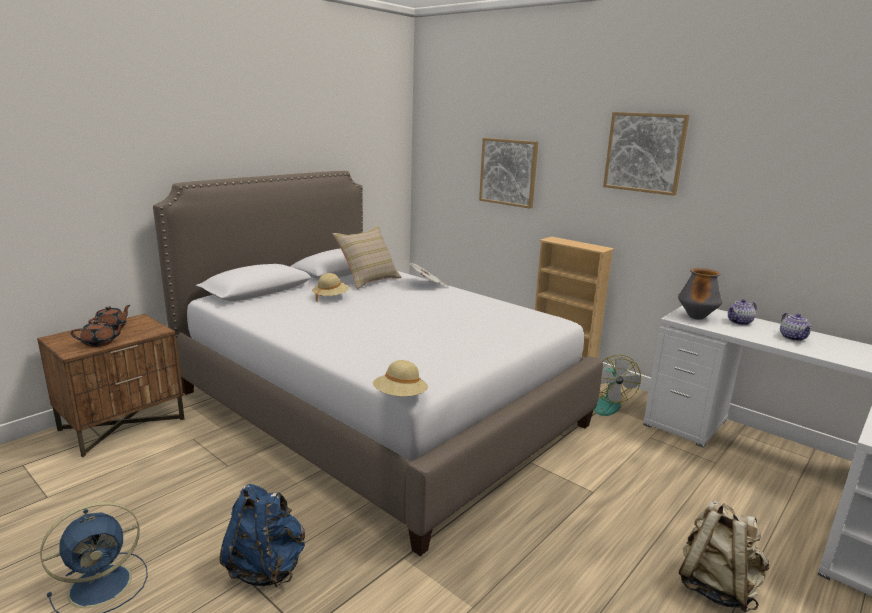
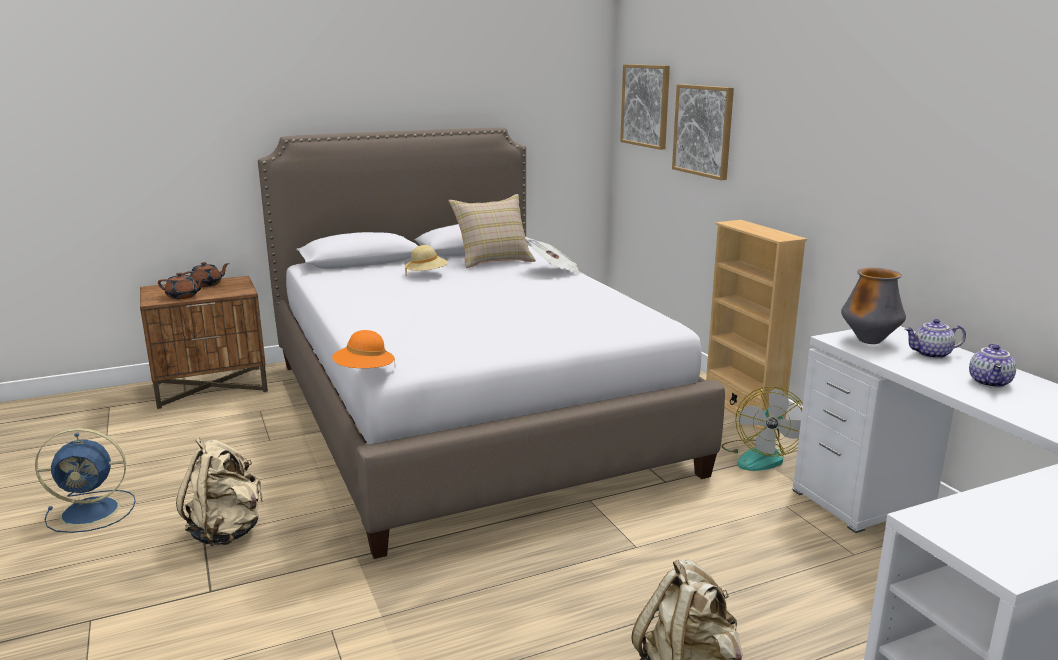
camera: 25 degrees right, 0 degrees up
(266, 567) = (227, 531): blue backpack -> beige backpack
(400, 397) = (364, 372): beige hat -> orange hat
(644, 152) = (846, 99): picture -> picture (646, 105)

